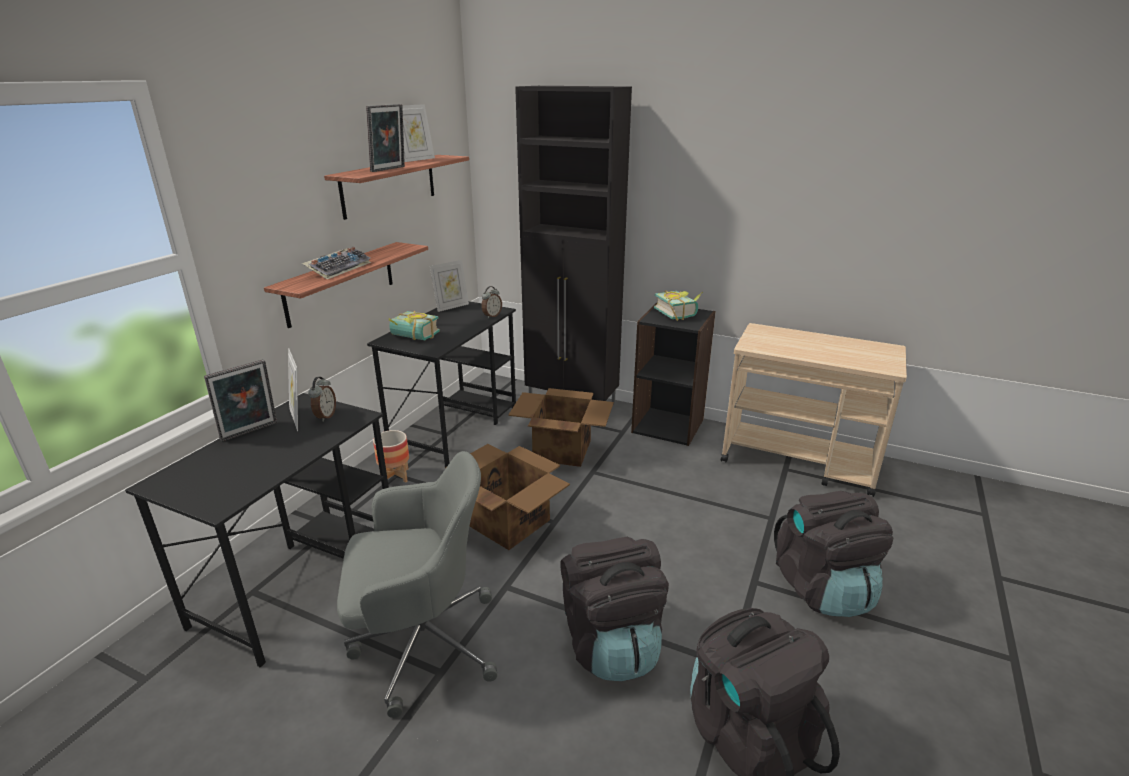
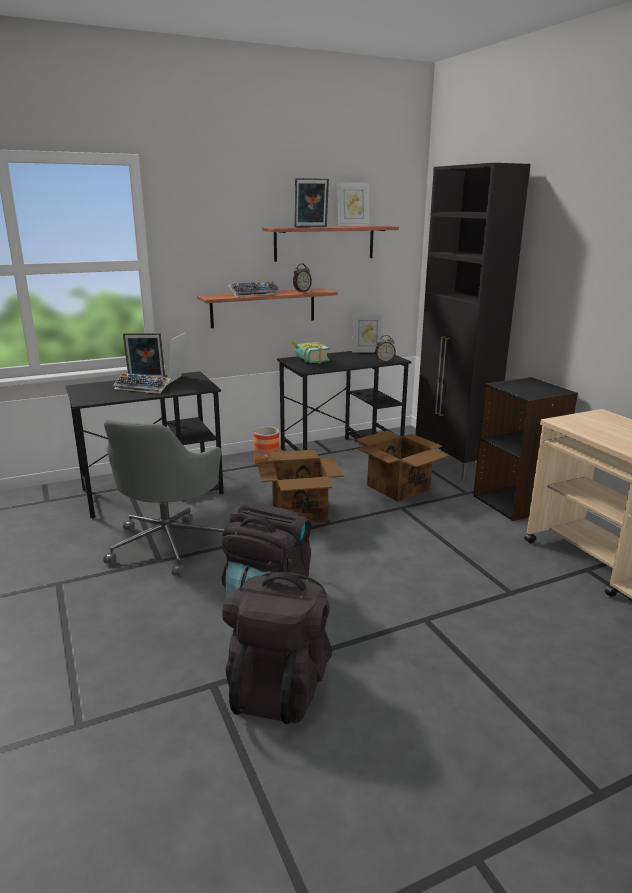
camera: 40 degrees right, 5 degrees down
(272, 448) = (144, 388): none -> keyboard
(325, 416) = (190, 383): alarm clock -> alarm clock (301, 291)
(422, 643) = (169, 544): grey office chair -> grey office chair turned 75 degrees clockwise
(679, 313) = (535, 386): book -> none
(823, 587) = (481, 651): black backpack -> none

